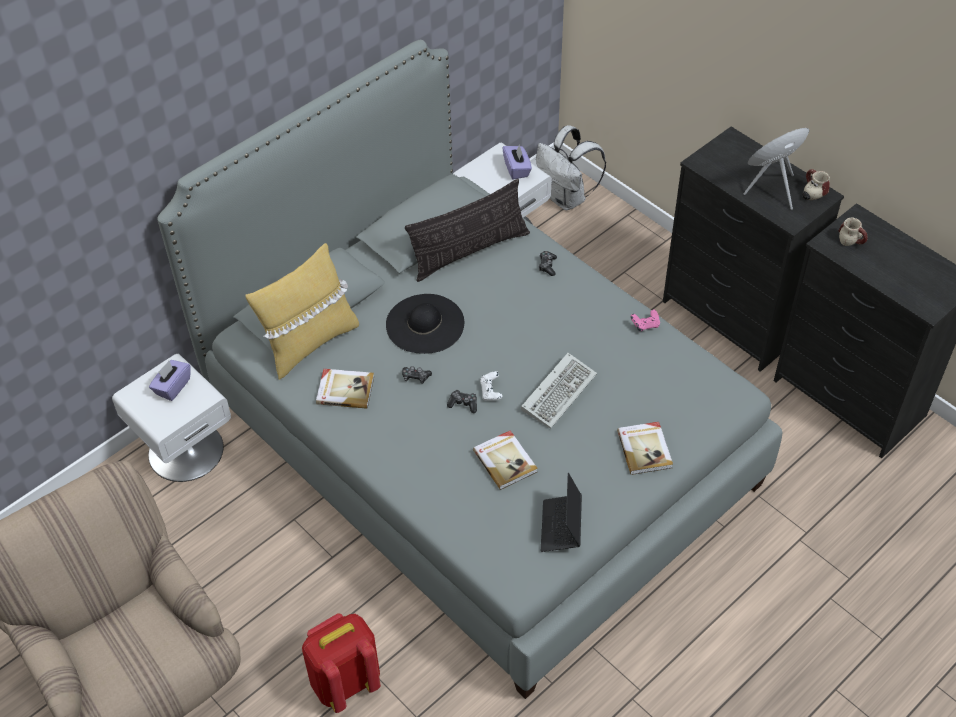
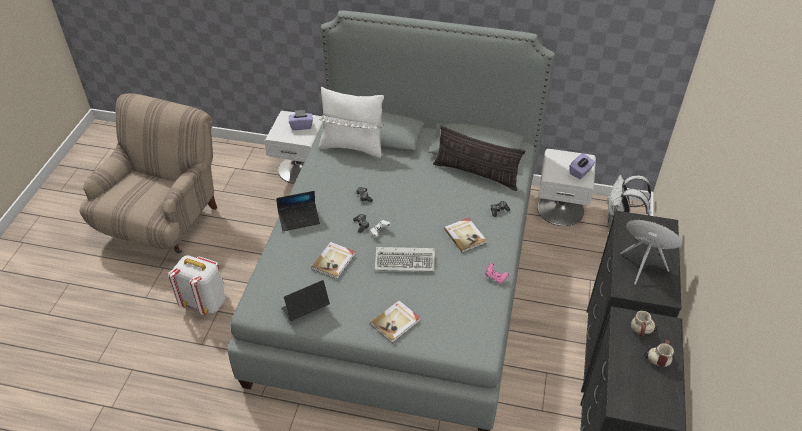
camera: 55 degrees right, 5 degrees down
(309, 343) = (352, 146): yellow pillow -> white pillow
(345, 390) = (332, 175): book -> book (465, 236)
(345, 682) = (205, 302): red backpack -> white backpack
(398, 463) = (299, 219): none -> laptop
(425, 324) = (405, 182): black hat -> none
(811, 192) = (663, 288): mug -> mug (657, 357)

